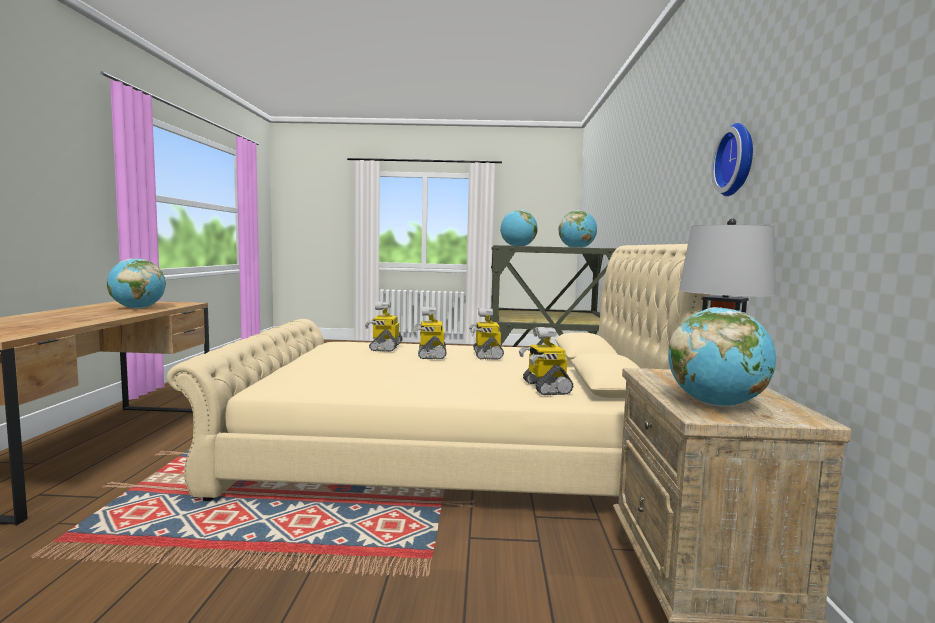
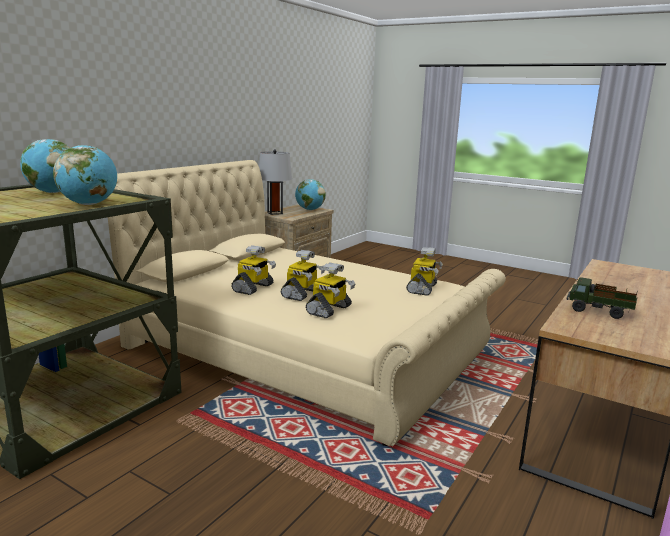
camera: 150 degrees left, 10 degrees up
(138, 308) = (599, 311): globe -> toy truck
(545, 387) = (287, 257): toy robot -> toy robot (422, 289)
(738, 160) = (229, 118): wall clock -> none

